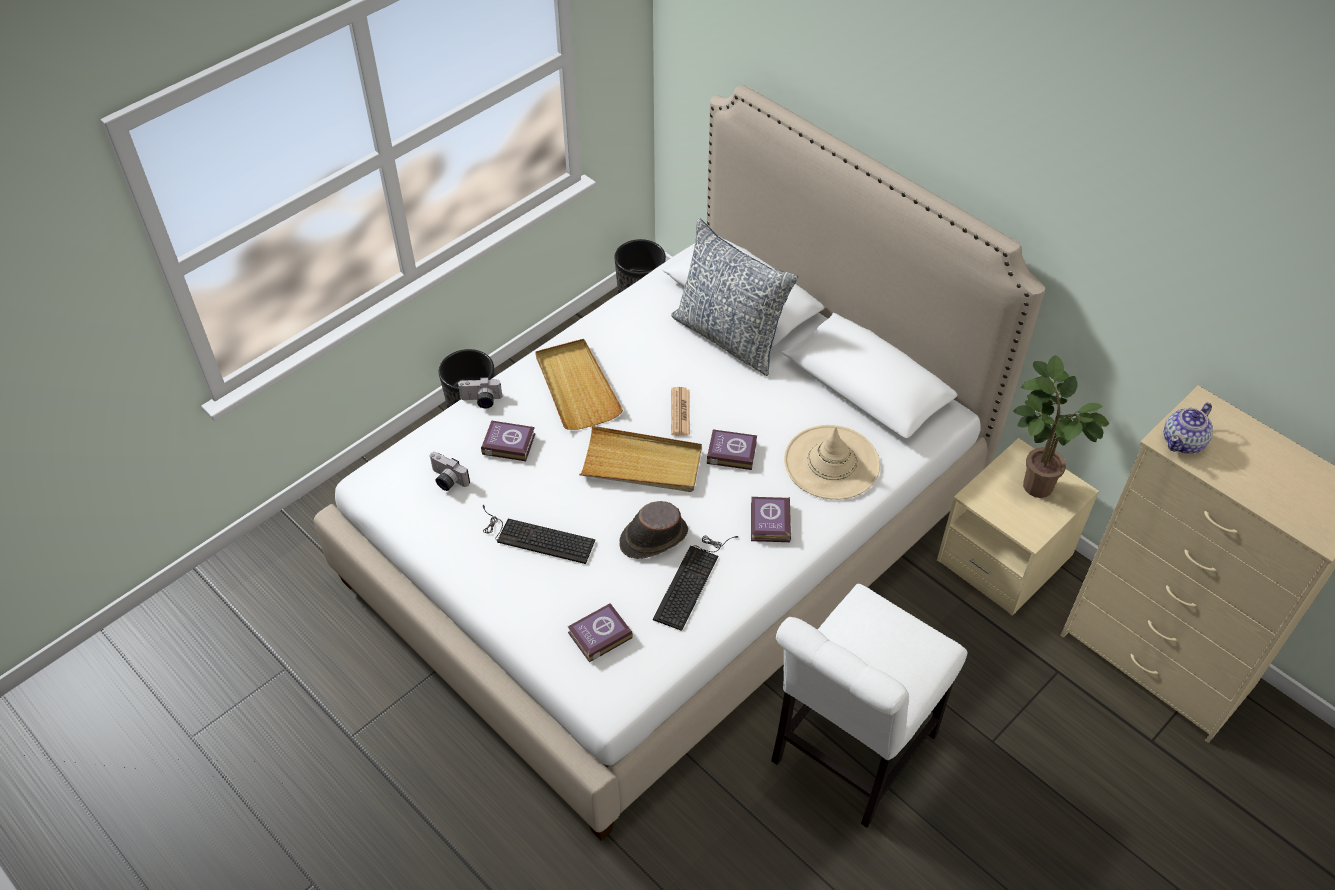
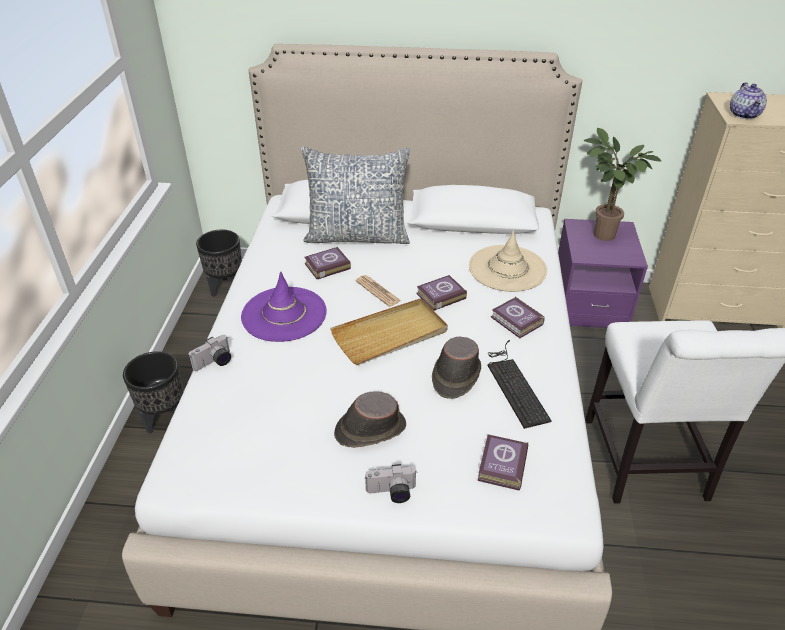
camera: 40 degrees left, 10 degrees down
(446, 480) = (248, 433): camera -> camera (391, 493)
(508, 443) = (272, 377): book -> book (326, 266)
(535, 537) = (369, 429): keyboard -> brown hat
(576, 387) = (284, 314): beige tray -> purple hat
(1004, 558) = (589, 304): beige nightstand -> purple nightstand

